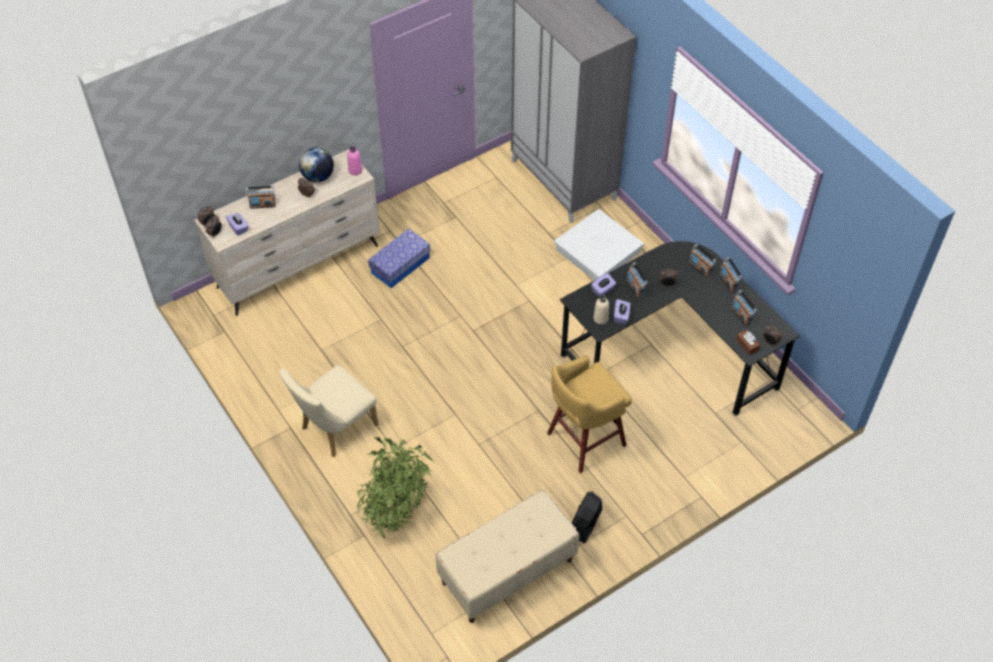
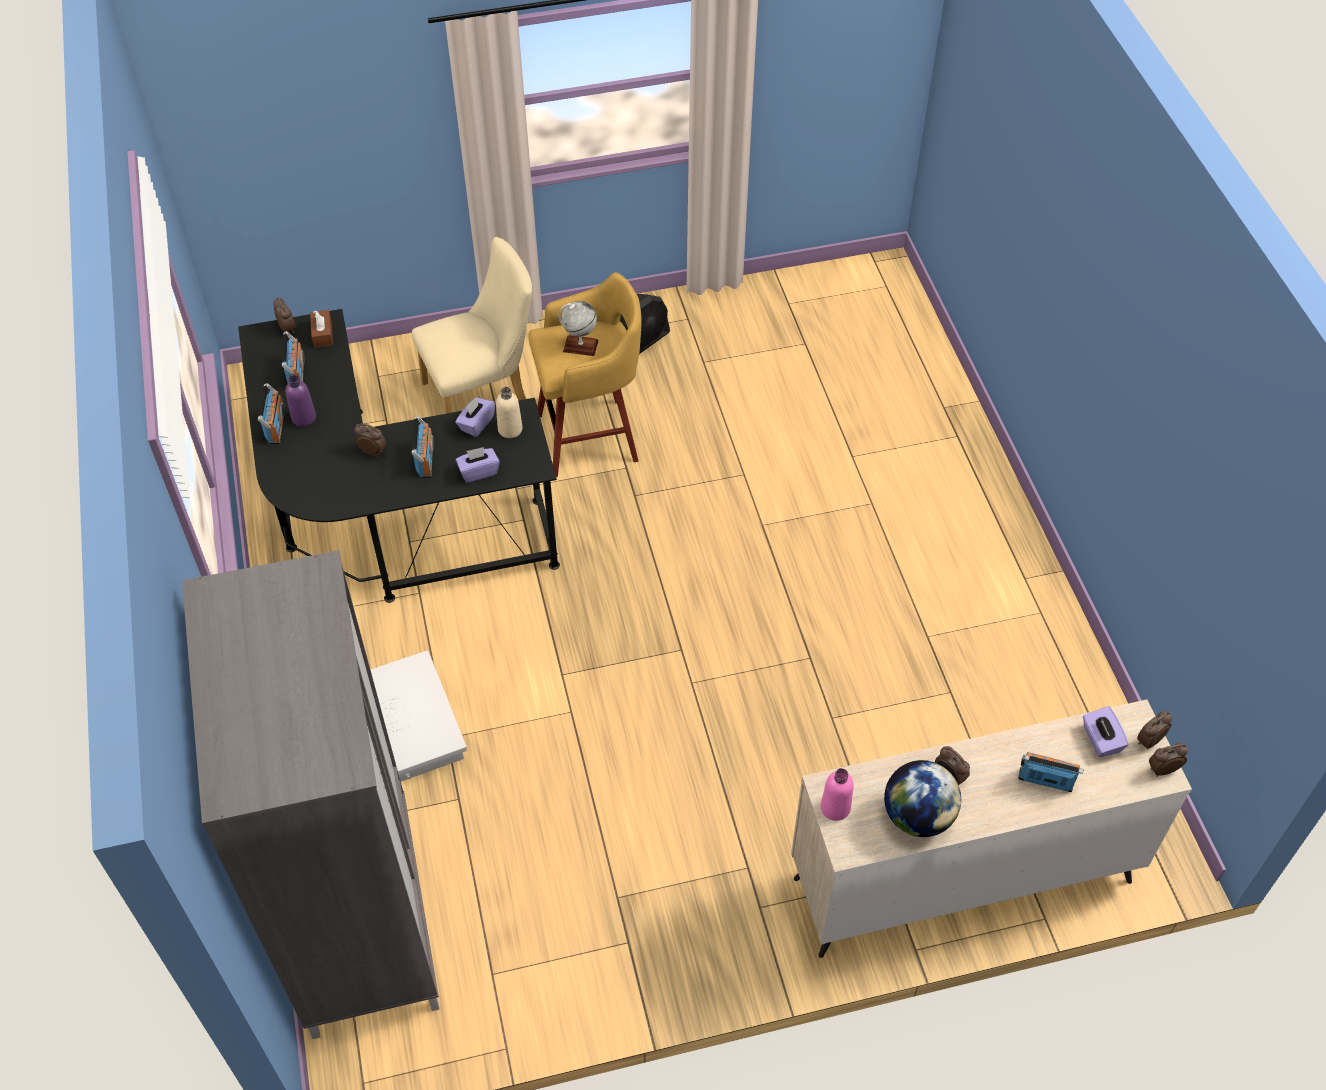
camera: 160 degrees left, 0 degrees up
(334, 429) = (955, 555): beige chair -> beige chair (483, 394)
(396, 510) = (890, 424): potted plant -> none
(400, 265) = (764, 819): storage box -> none
(507, 572) = (768, 320): beige bench -> none
(592, 389) = (580, 346): none -> globe
(700, 268) = (301, 461): radio -> none
(718, 292) = (304, 417): none -> purple bottle

